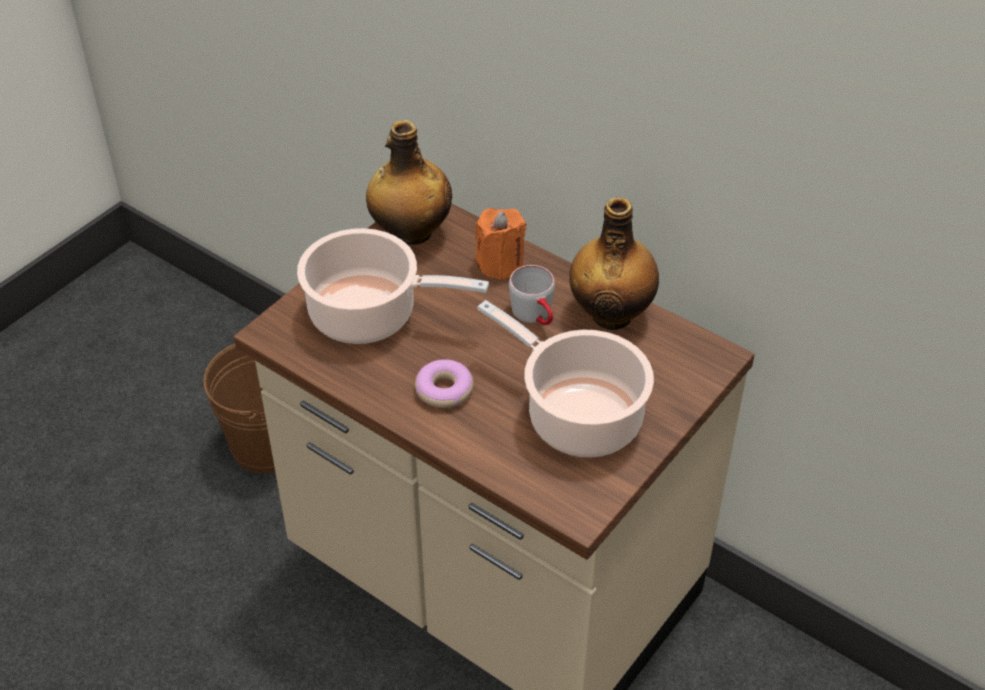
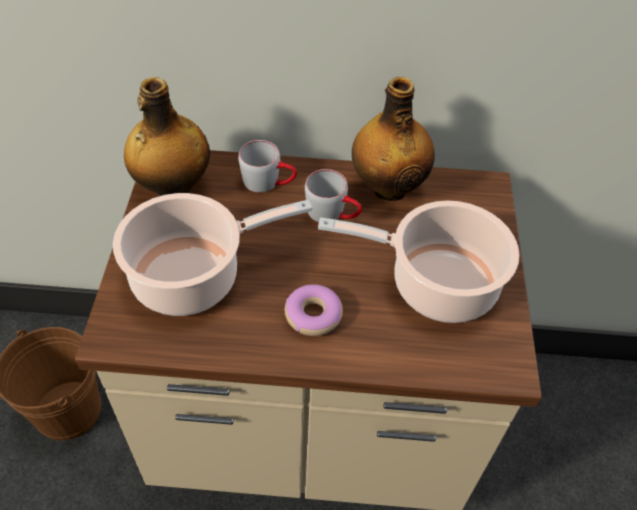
camera: 35 degrees left, 5 degrees up
(500, 264) = (269, 182): orange candle -> grey mug

